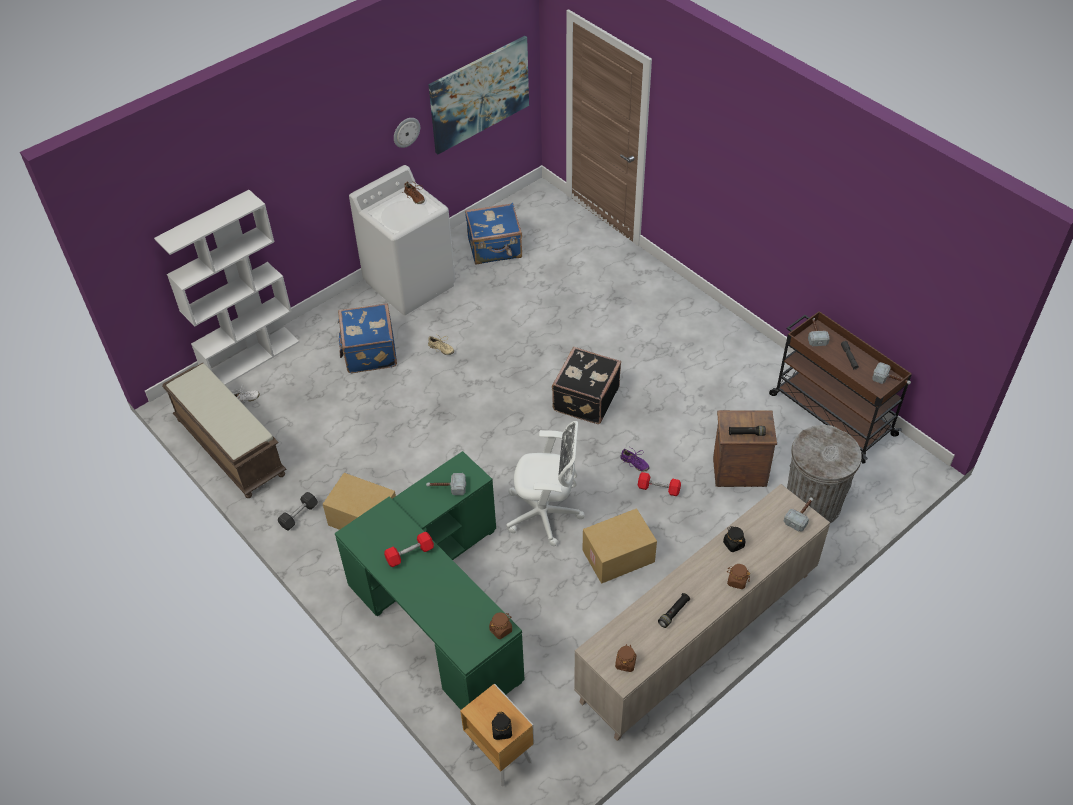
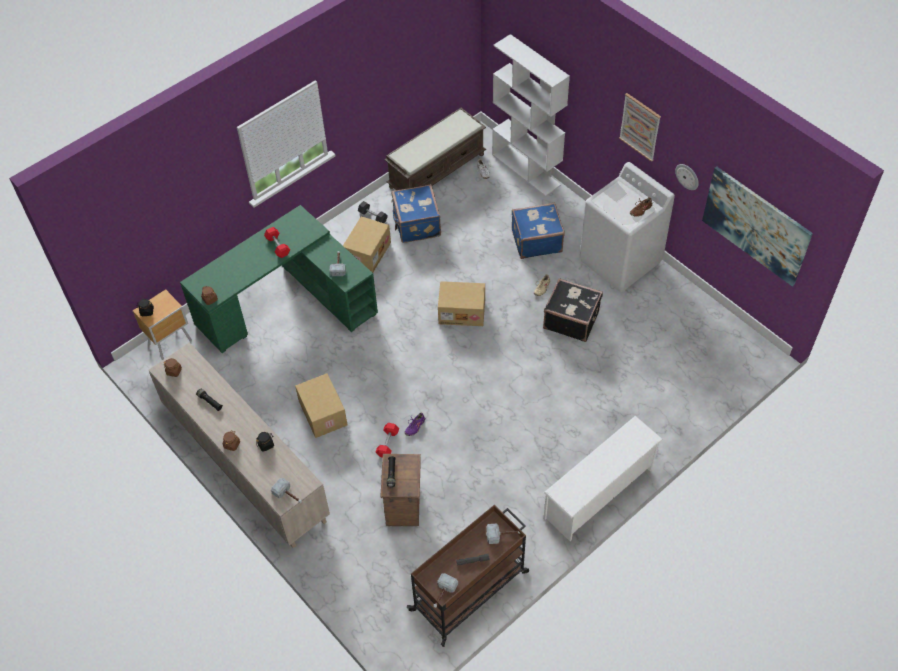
camera: 90 degrees right, 5 degrees up
(343, 144) = (640, 127): none -> picture
(469, 420) = (462, 311): none -> cardboard box
(495, 248) = (674, 320): blue suitcase -> blue suitcase (416, 224)
(546, 515) = (365, 365): white office chair -> none
(584, 399) = (487, 391): black suitcase -> black suitcase (571, 319)
(708, 314) = (599, 494): none -> white shoe rack
(812, 504) = (366, 561): grey trash can -> none

